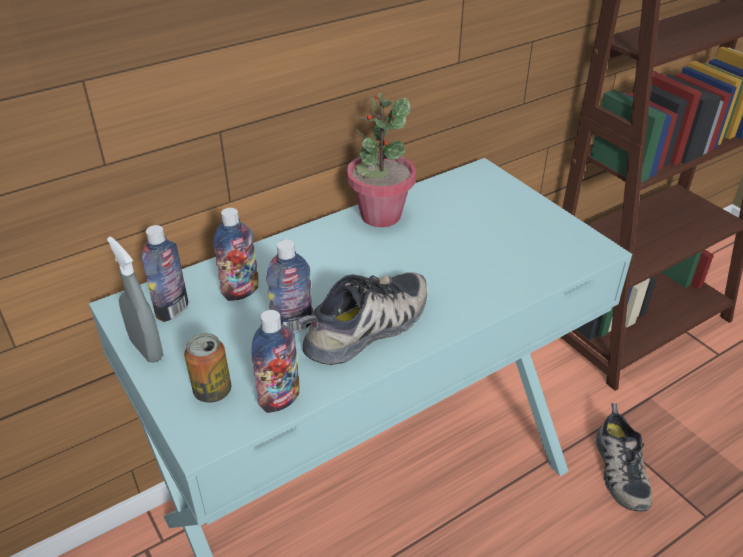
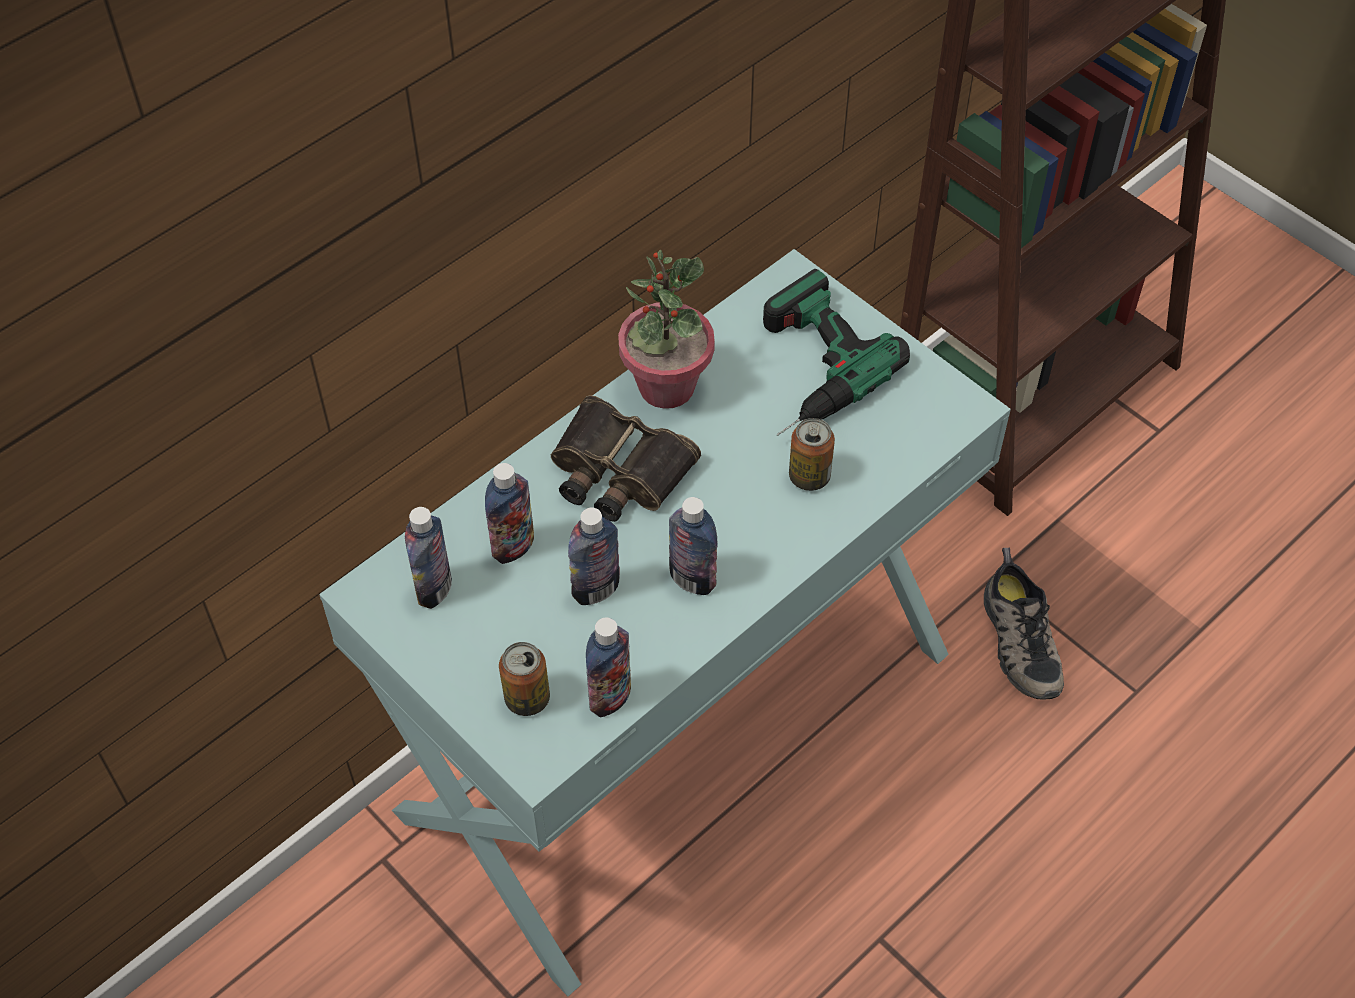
camera: 10 degrees left, 15 degrees up
(146, 349) = (424, 653): grey spray bottle -> none
(331, 257) = (617, 472): none -> binoculars
(369, 328) = (692, 579): shoe -> bottle
(473, 276) = (809, 476): none -> can
(479, 216) = (803, 369): none -> power drill

